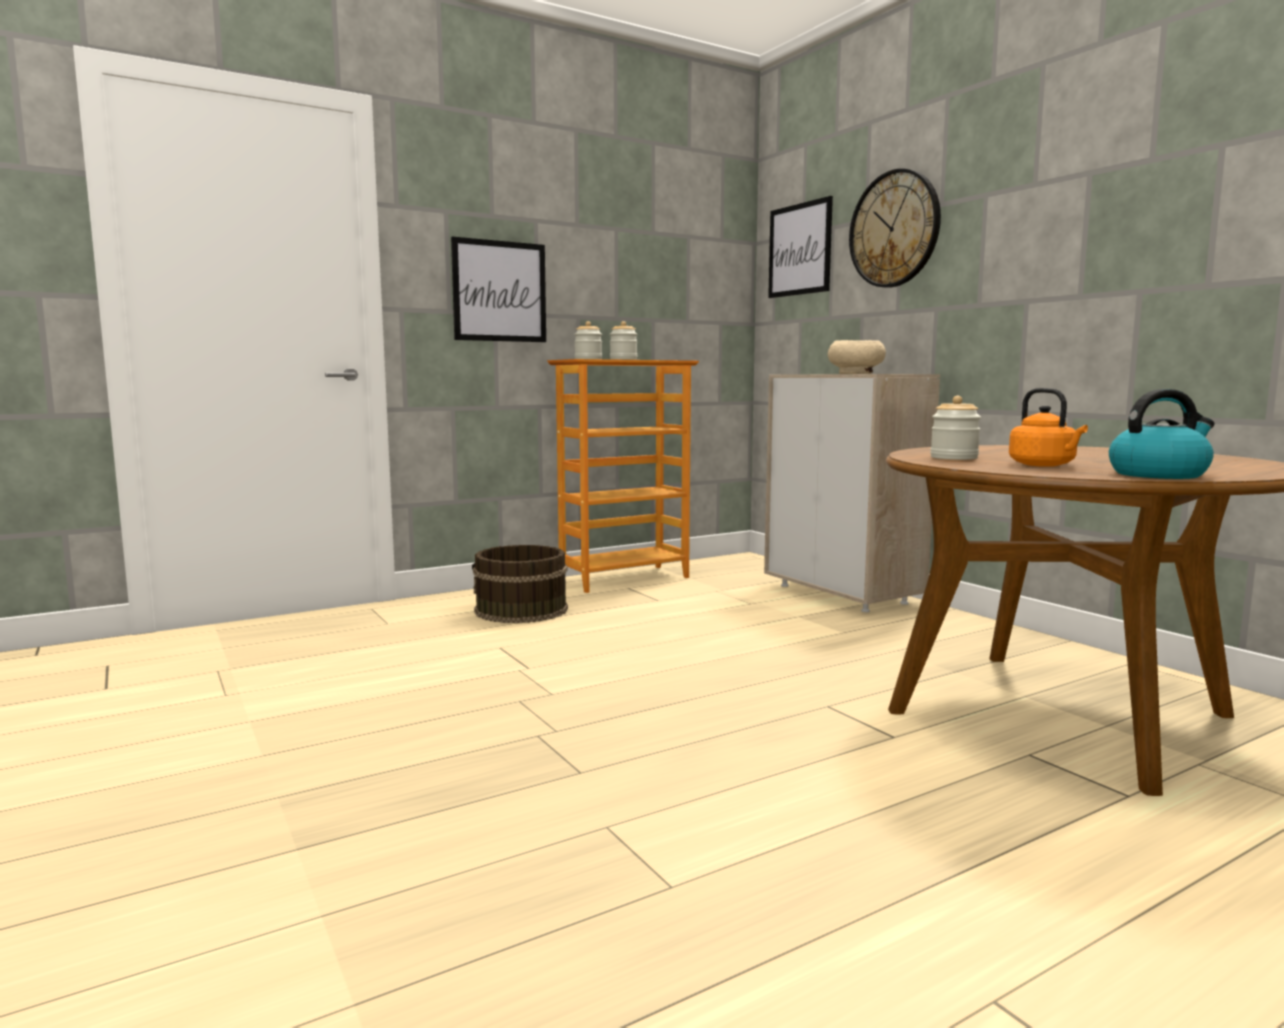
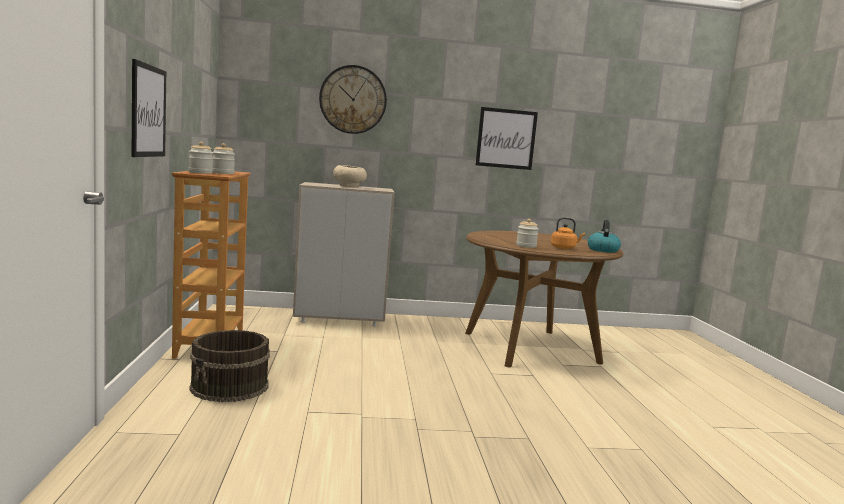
camera: 65 degrees left, 0 degrees up
(799, 249) = (268, 93): picture -> picture (506, 138)

